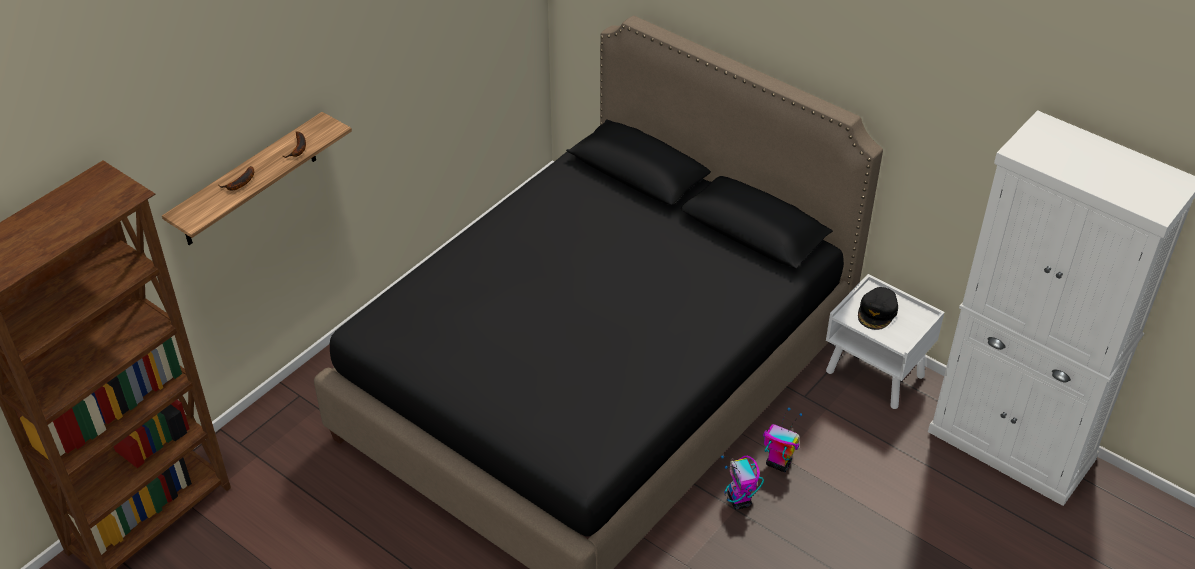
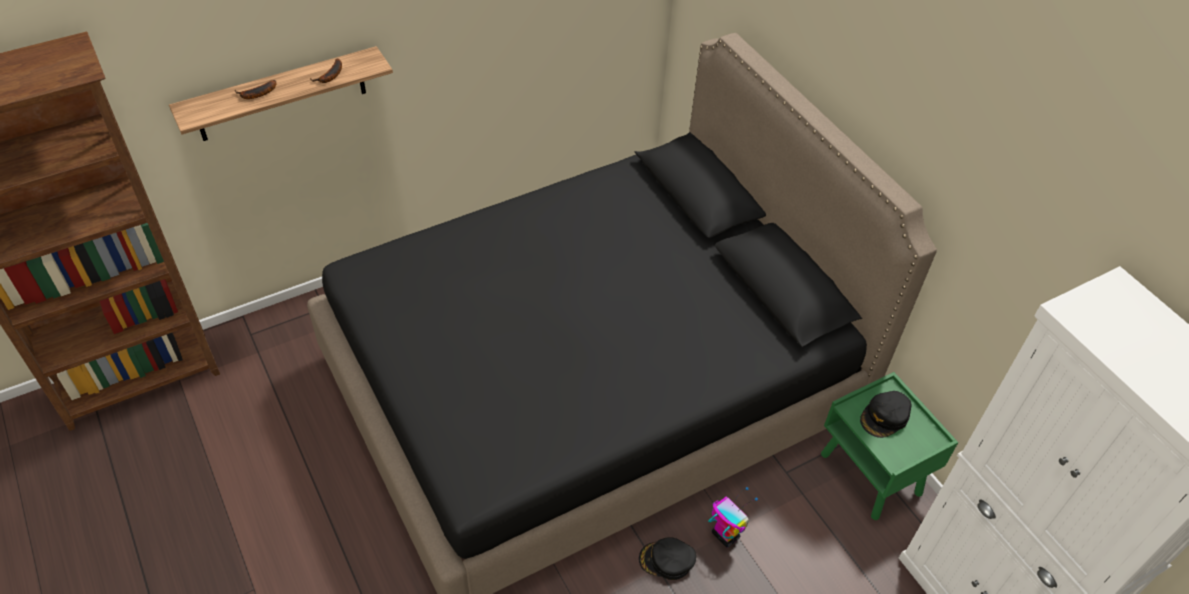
camera: 20 degrees right, 5 degrees up
(739, 501) = (666, 561): toy robot -> black cap
(876, 374) = (871, 475): white nightstand -> green nightstand

